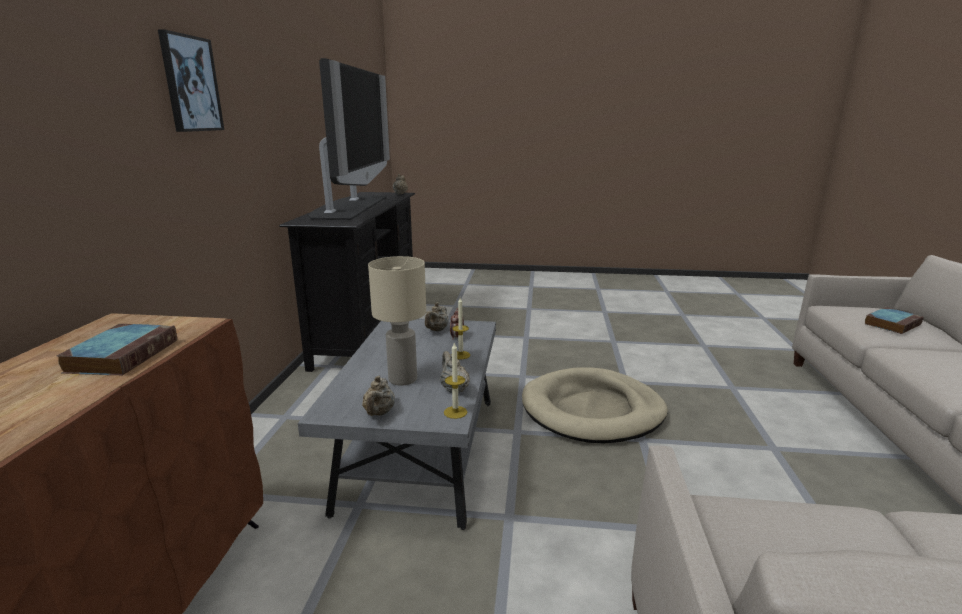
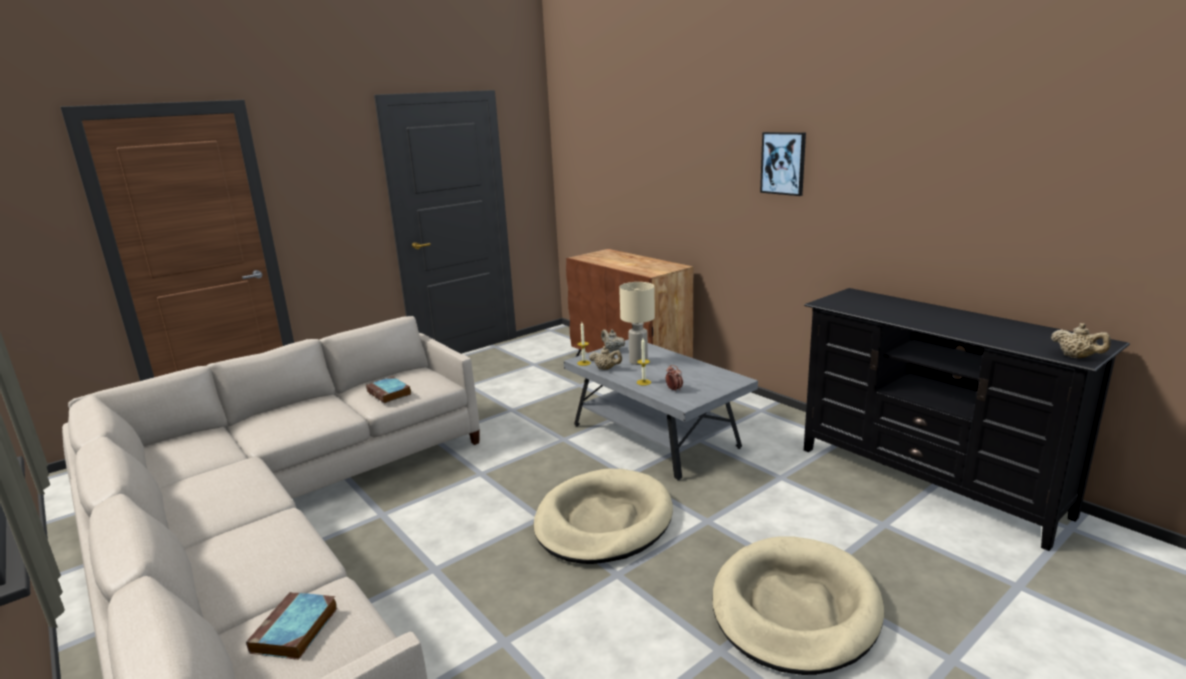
camera: 135 degrees right, 0 degrees up
(123, 355) = (634, 267): book -> book (390, 393)
(350, 207) = (937, 315): television -> none
(436, 330) = (699, 388): beige teapot -> none
(555, 335) = (794, 608): none -> beige dog bed

